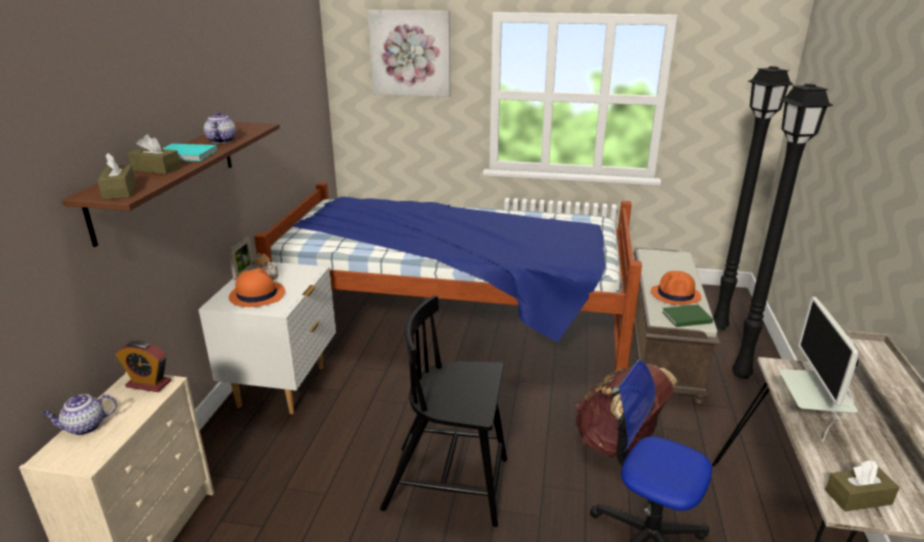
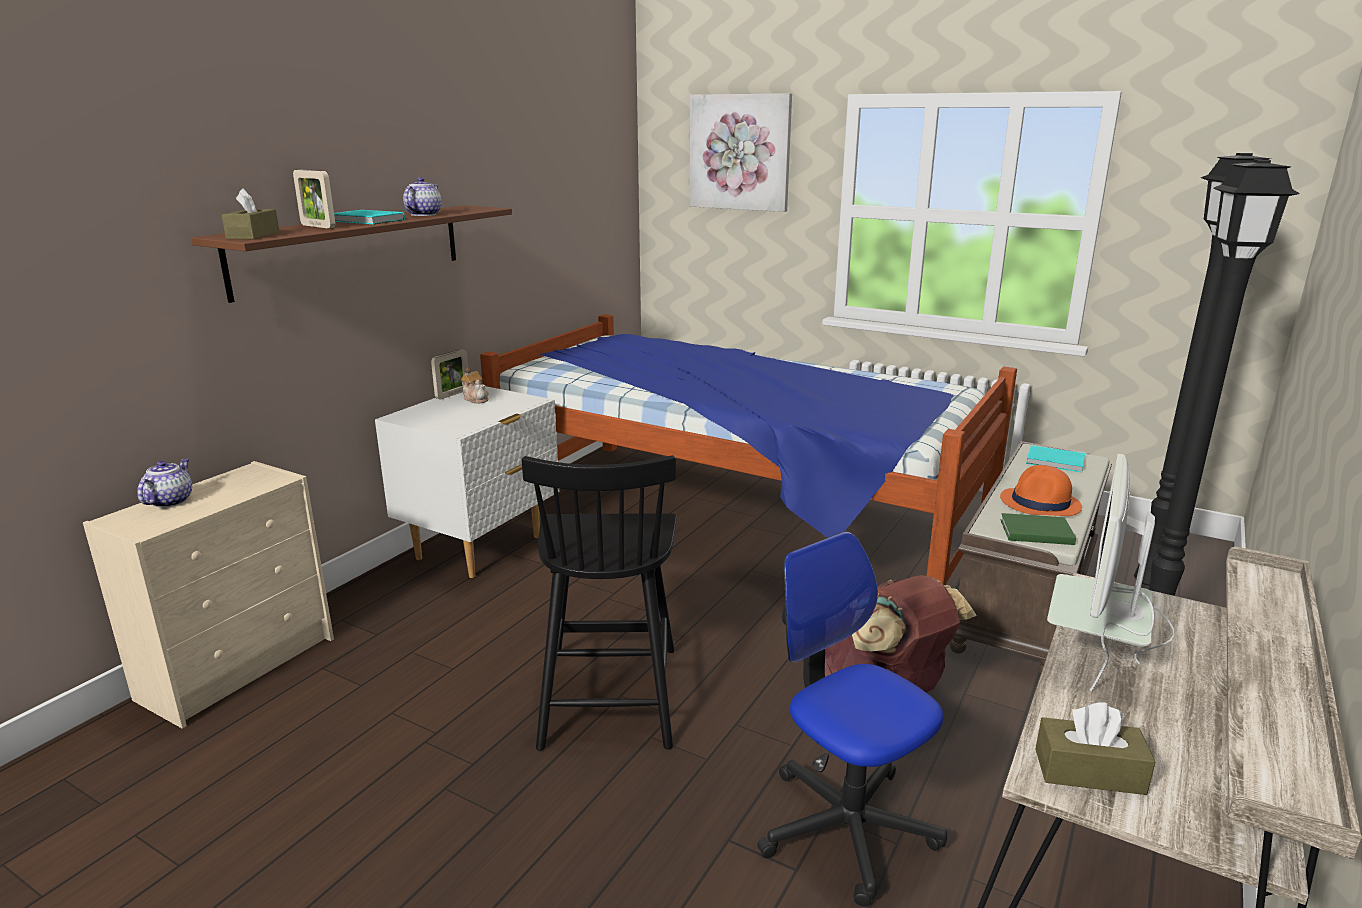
camera: 20 degrees right, 5 degrees down
(85, 427) = (170, 501): teapot -> teapot turned 105 degrees clockwise
(148, 384) = (263, 475): alarm clock -> none
(156, 169) = (318, 226): brown tissue box -> picture frame
(257, 295) = (448, 415): orange hat -> none
(449, 484) = (609, 693): black chair -> black chair turned 120 degrees counterclockwise
(665, 260) = (1056, 462): none -> turquoise book

